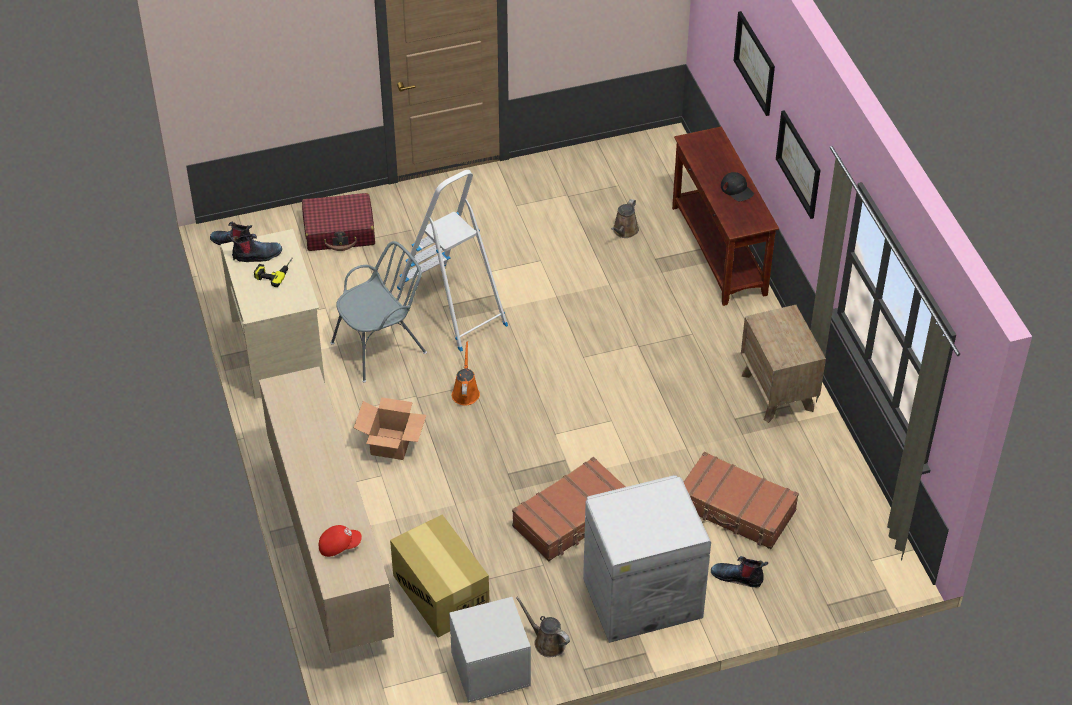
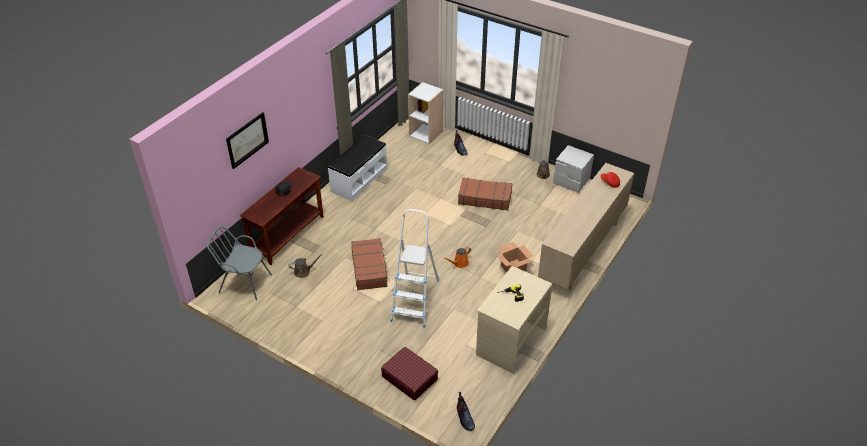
camera: 130 degrees left, 5 degrees down
(256, 255) = (509, 309): boot -> none
(381, 345) = (465, 308): grey chair -> grey chair (243, 283)
(441, 593) = (559, 210): cardboard box -> none
(639, 594) = (496, 166): white washing machine -> none
(736, 509) = (430, 163): brown suitcase -> brown suitcase (370, 268)
(778, 392) = (359, 180): brown nightstand -> white bench
(799, 164) = (295, 119): picture -> none
(832, 559) = (426, 134): none -> bookcase

